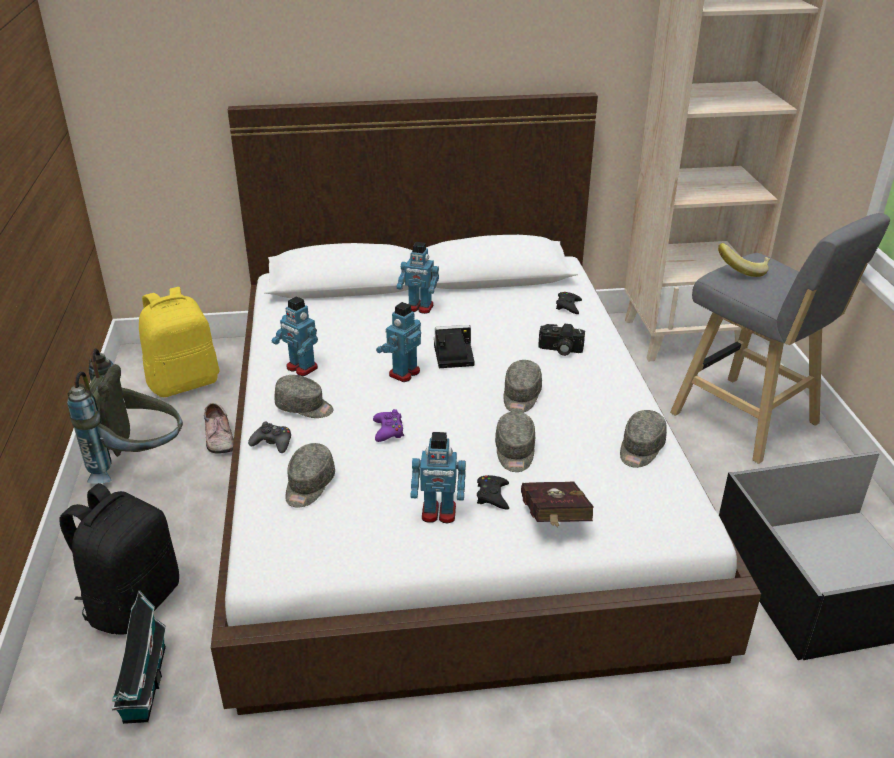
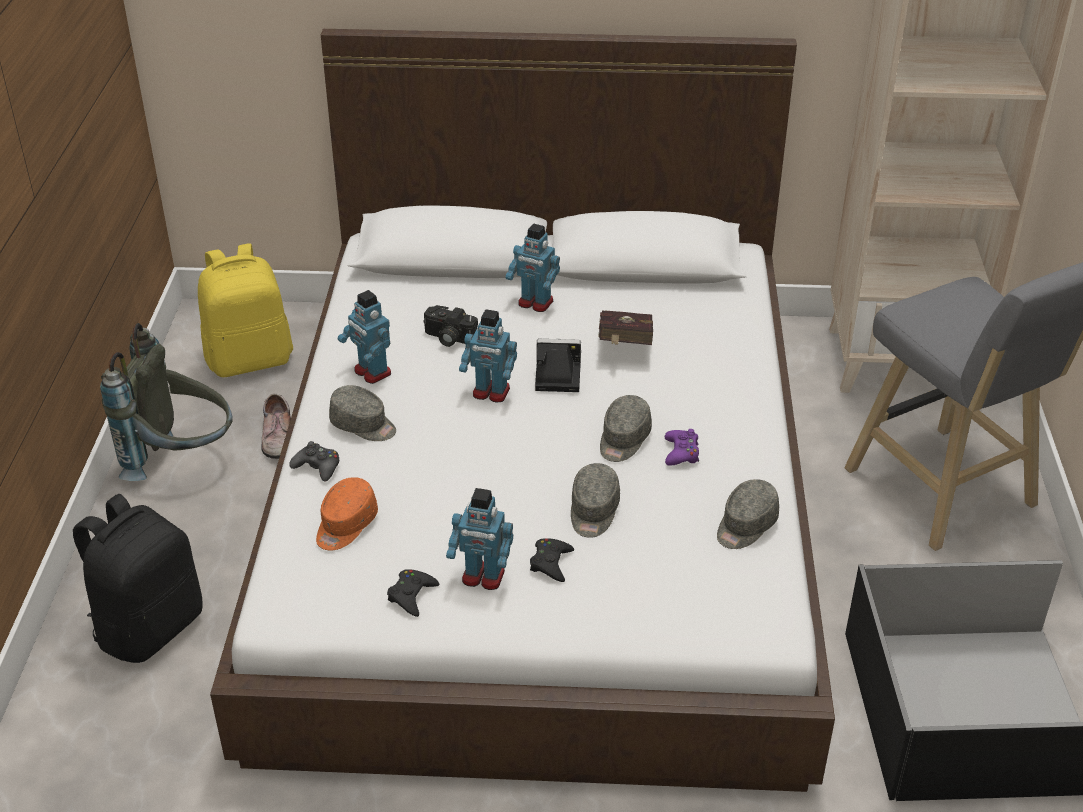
camera: 10 degrees right, 5 degrees up
(144, 686) = (147, 723): toy house -> none
(309, 486) = (345, 525): grey cap -> orange cap
(388, 431) = (452, 467): purple game controller -> purple game controller (681, 453)
(403, 373) = (491, 392): toy robot -> toy robot turned 120 degrees counterclockwise
(554, 521) = (611, 603): red book -> red book (624, 347)
(560, 350) = (692, 381): camera -> camera (448, 338)
(568, 306) = (723, 319): black game controller -> black game controller (411, 595)
(743, 270) = (941, 303): banana -> none

